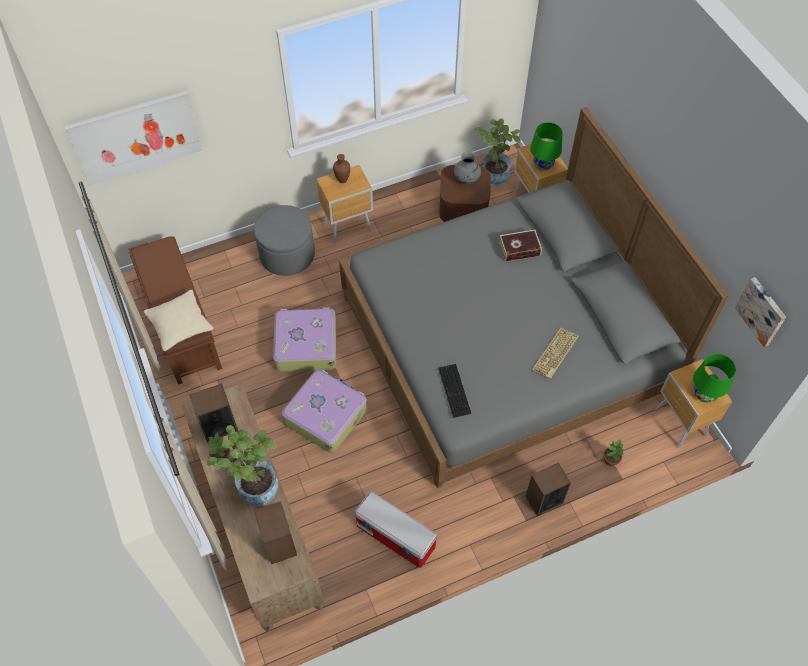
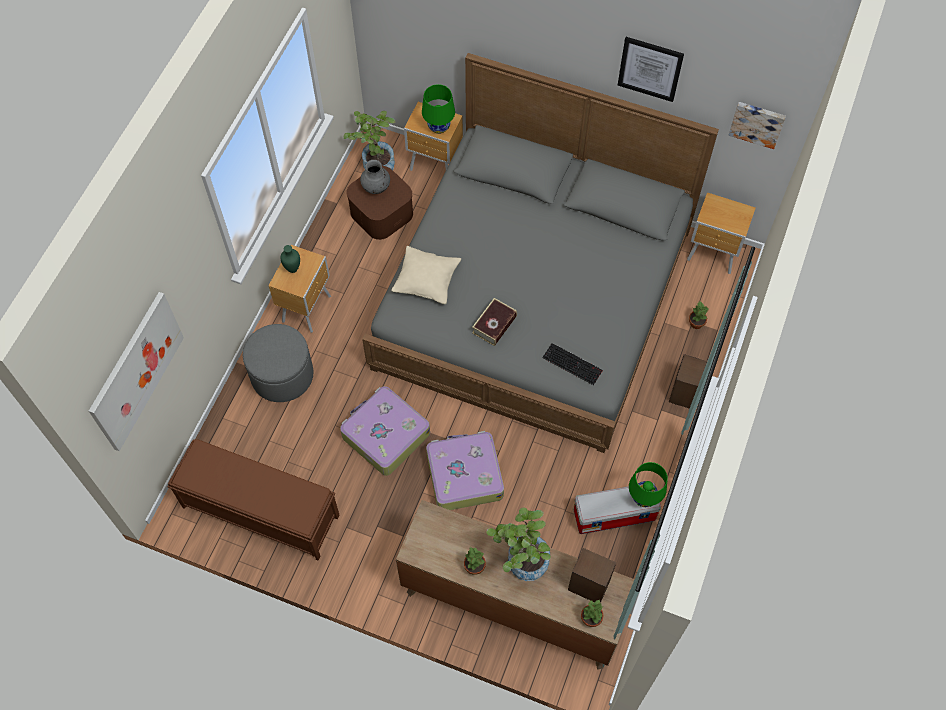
camera: 45 degrees left, 5 degrees up
(180, 325) = (295, 505): beige pillow -> beige pillow (426, 280)
(218, 426) = (444, 547): speaker -> none
(254, 568) = (591, 619): none -> potted plant
(342, 180) = (292, 269): brown vase -> green vase
(519, 249) = (499, 212): book -> book (494, 325)
(555, 354) = (611, 274): keyboard -> none
(701, 199) = (650, 68): none -> picture
(704, 394) = (734, 217): green table lamp -> green table lamp (644, 497)

